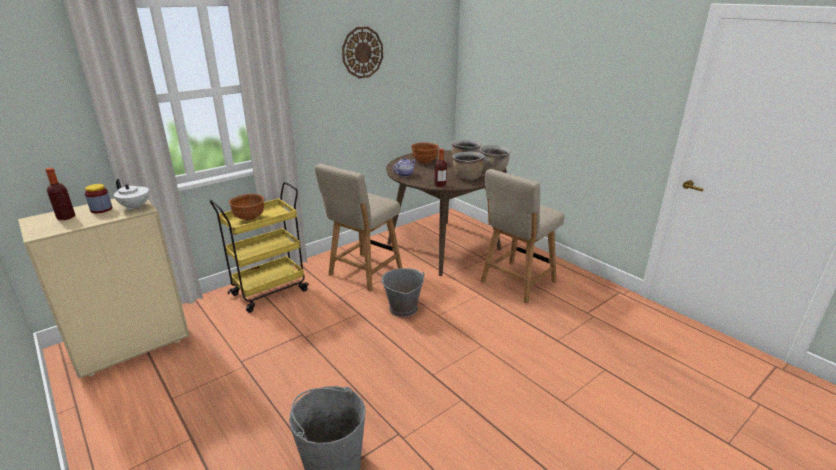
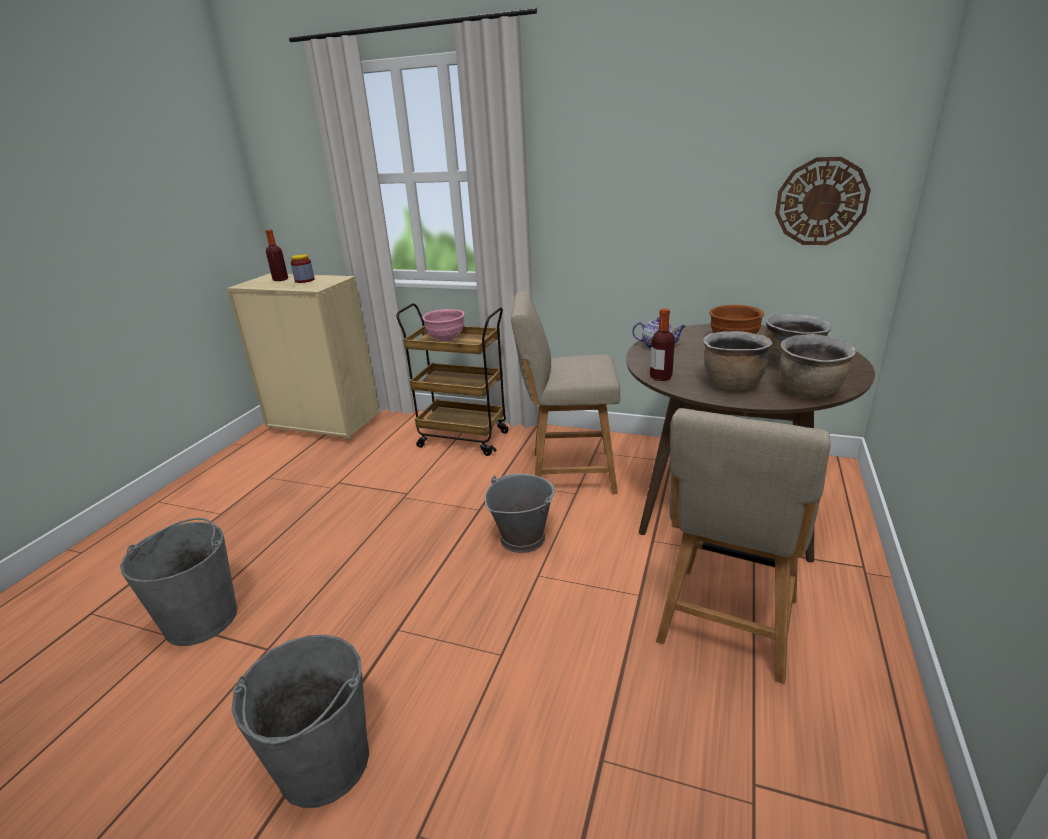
camera: 60 degrees right, 0 degrees up
(135, 207) = (318, 285): white teapot -> none
(249, 218) = (445, 339): brown bowl -> pink bowl
(270, 292) = (464, 439): yellow cart -> brown cart
(362, 52) = (677, 132): wall clock -> wall clock (821, 202)
(505, 424) = (323, 763): none -> grey bucket
(516, 283) = (726, 625): beige chair -> beige chair turned 75 degrees counterclockwise

